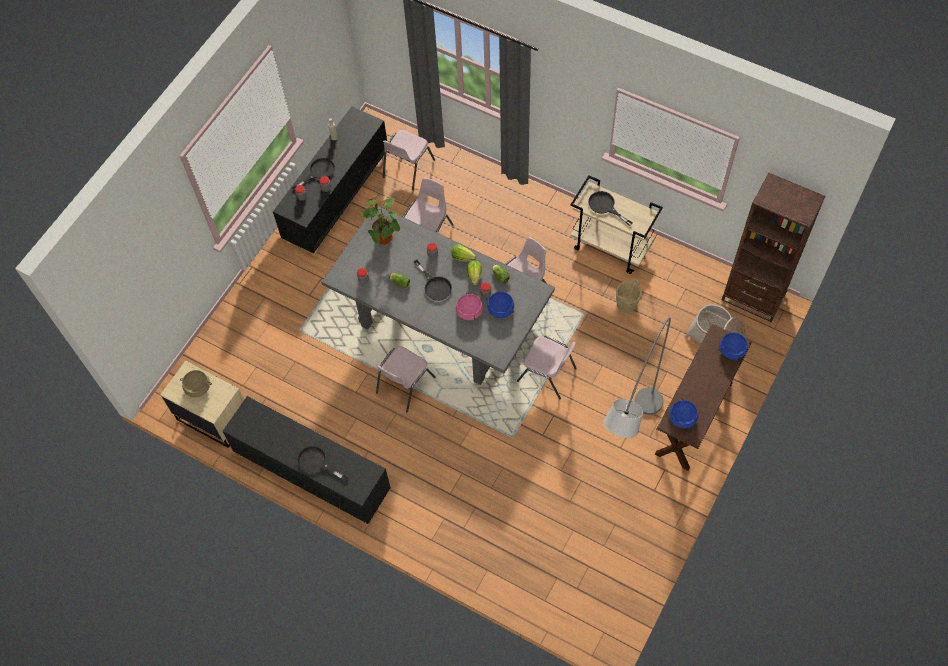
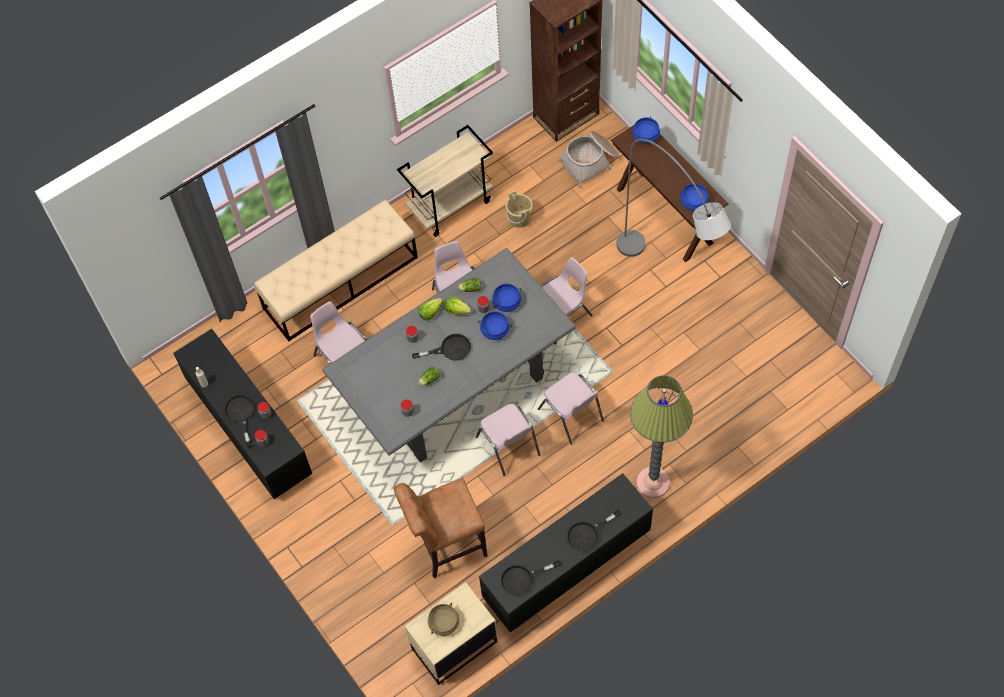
camera: 65 degrees left, 0 degrees up
(296, 376) = (446, 546): none -> brown stool
(385, 238) = (369, 374): potted plant -> none
(407, 169) = (252, 349): pink chair -> pink chair (571, 415)
(420, 512) = (653, 483): none -> floor lamp
(469, 311) = (495, 330): pink cooking pot -> blue cooking pot
(496, 201) = (341, 282): none -> beige bench
(605, 206) = (437, 172): black frying pan -> black frying pan (522, 578)

